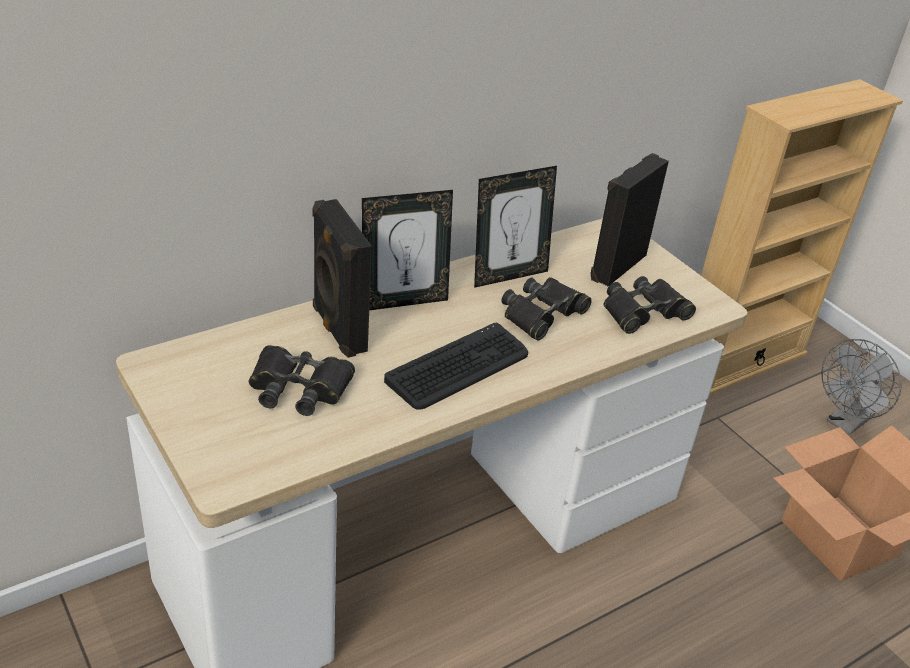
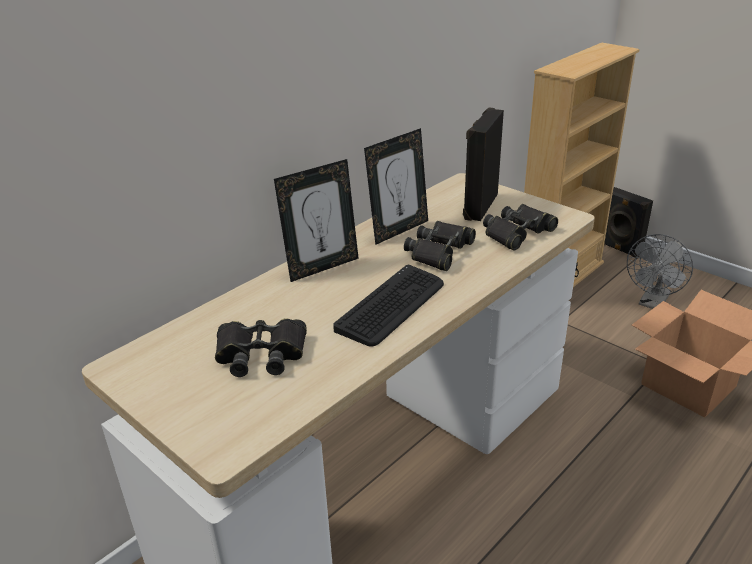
camera: 10 degrees left, 5 degrees down
(337, 329) = (275, 300): black speaker -> black speaker (619, 249)

